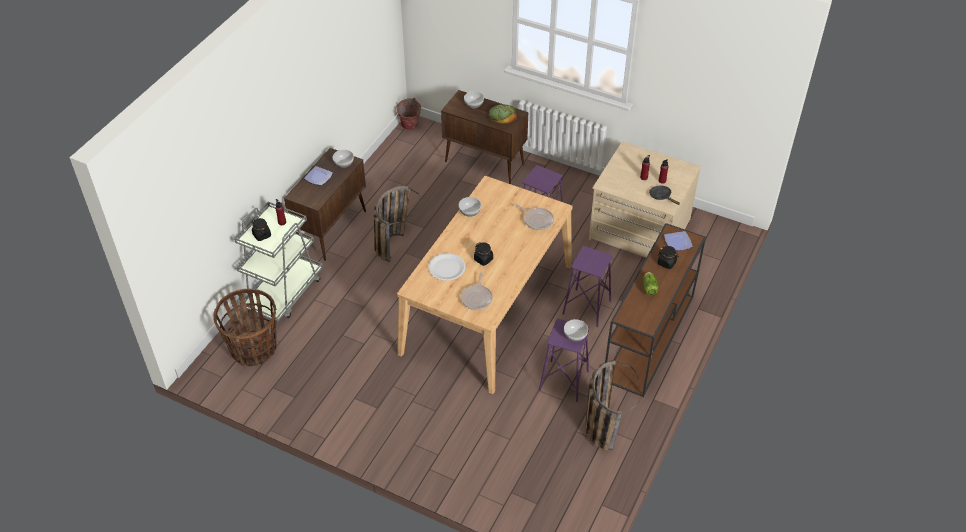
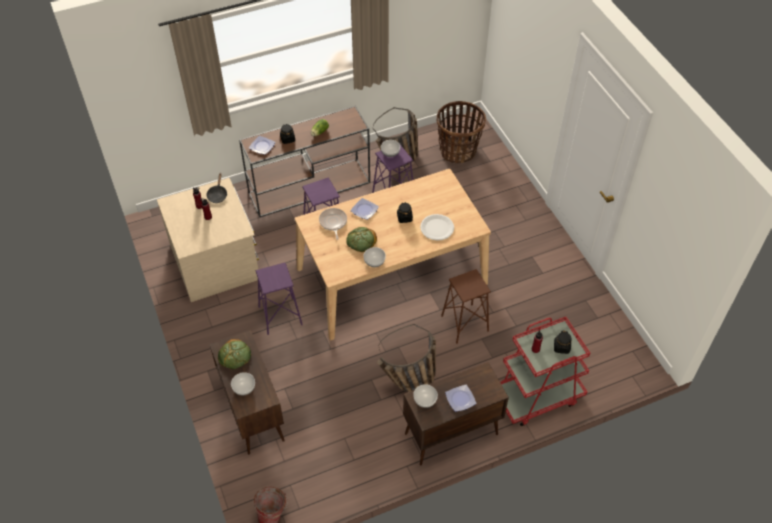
camera: 140 degrees left, 5 degrees up
(254, 349) = (594, 358): basket -> basket (458, 151)
(284, 292) = (537, 396): grey cart -> red cart
(388, 309) = (464, 323): none -> brown stool
(477, 298) = (437, 194): frying pan -> none
(498, 220) = (361, 241): none -> bread
(523, 244) = (364, 210): none -> plate

